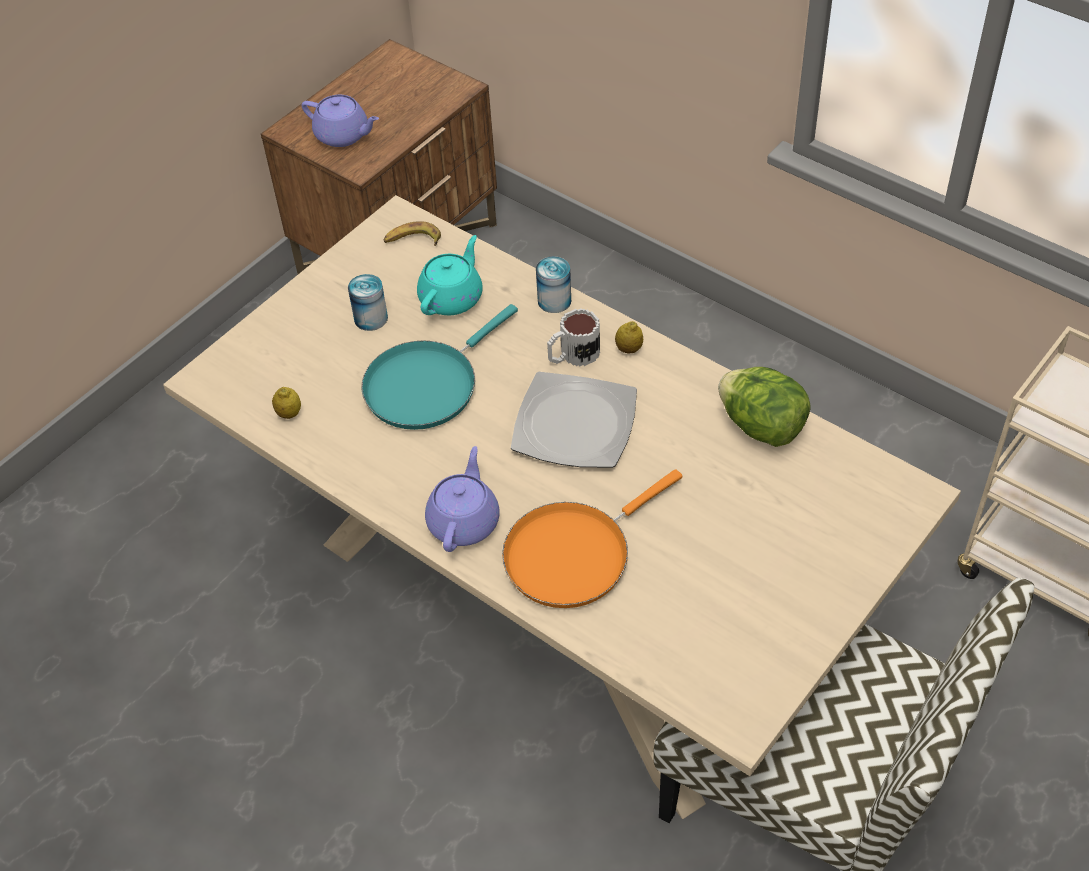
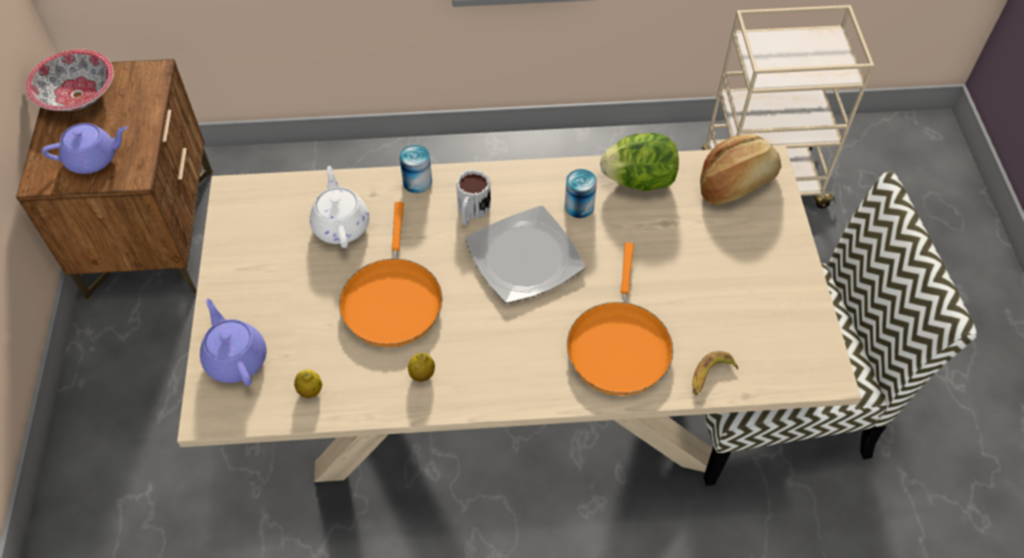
camera: 45 degrees left, 5 degrees up
(371, 318) = (295, 278): can -> can (579, 206)
(383, 75) = (77, 95): none -> bowl
(412, 240) = (264, 201): banana -> banana (710, 376)
(426, 385) = (392, 299): turquoise frying pan -> orange frying pan
(452, 297) = (341, 225): turquoise teapot -> white teapot
(464, 521) = (524, 375): purple teapot -> purple teapot (236, 358)
(629, 349) = (504, 183): lemon -> lemon (422, 375)
(860, 491) = (736, 183): none -> bread

